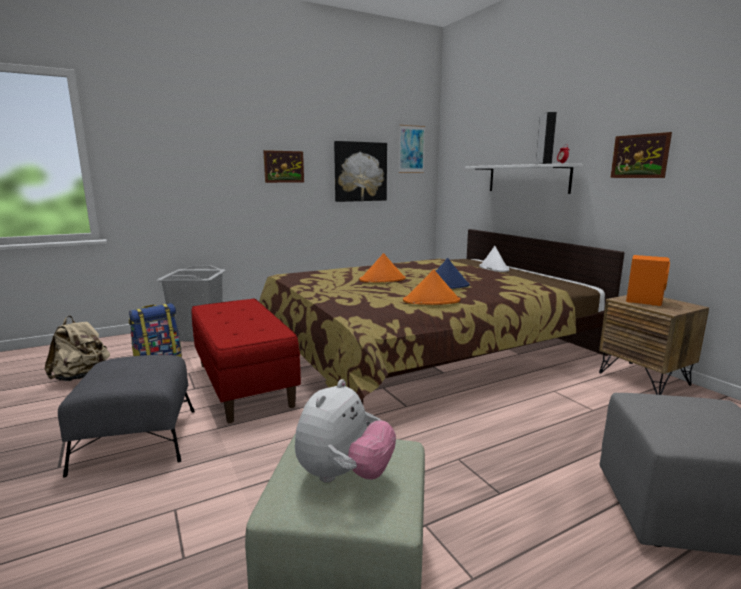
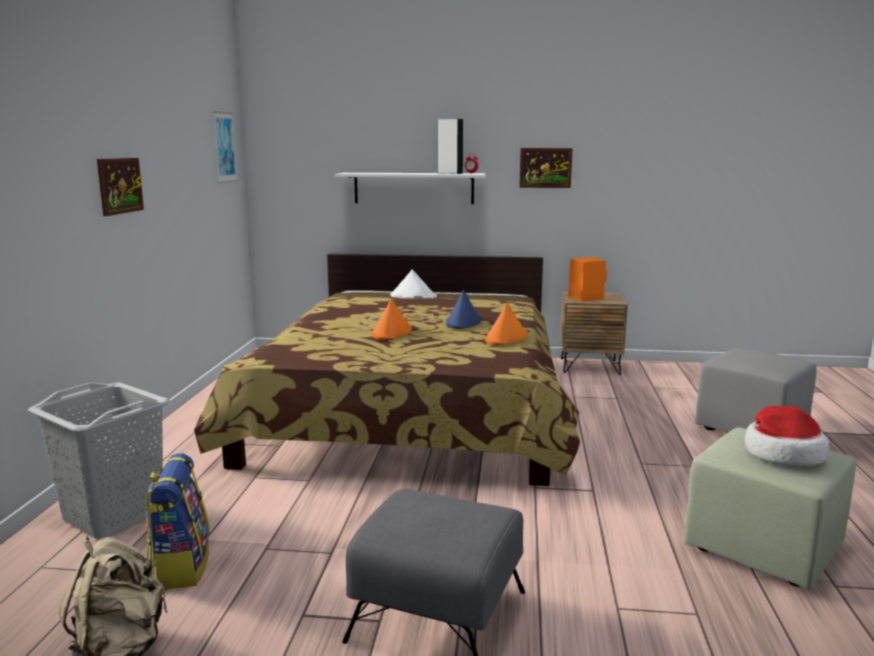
camera: 55 degrees left, 0 degrees up
(244, 384) = (367, 517): red bench -> none
(344, 475) = (782, 453): plush toy -> hat
(360, 172) = (189, 185): picture -> none

